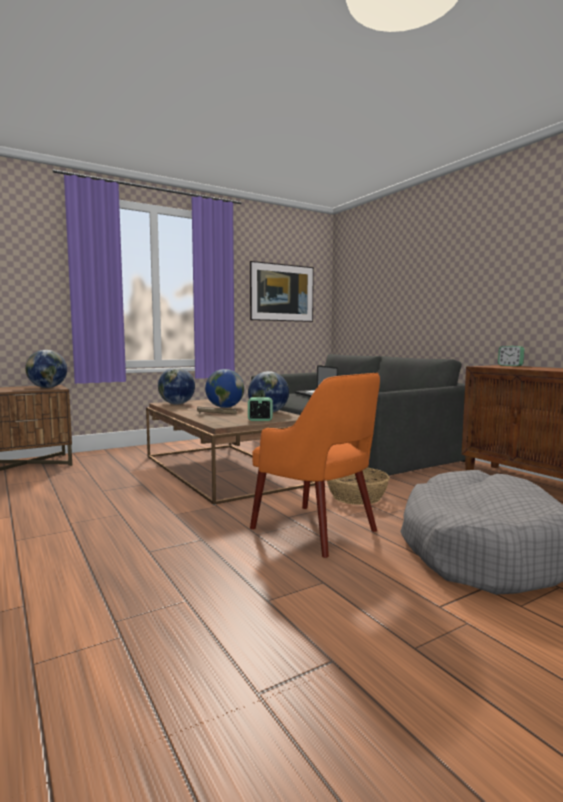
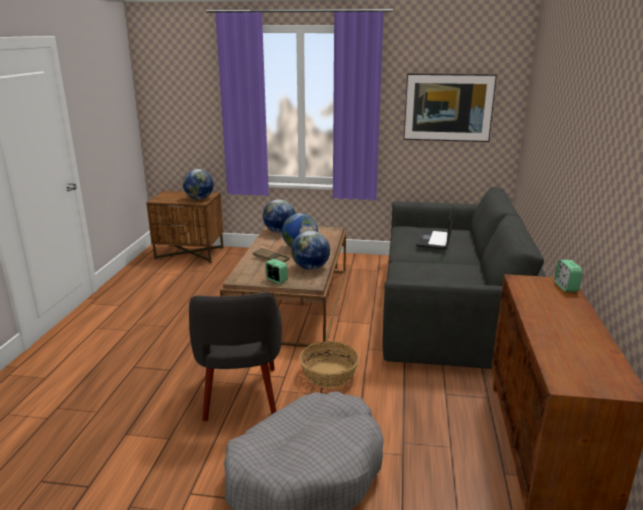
camera: 40 degrees right, 15 degrees up
(315, 530) = (240, 394): orange armchair -> grey armchair

